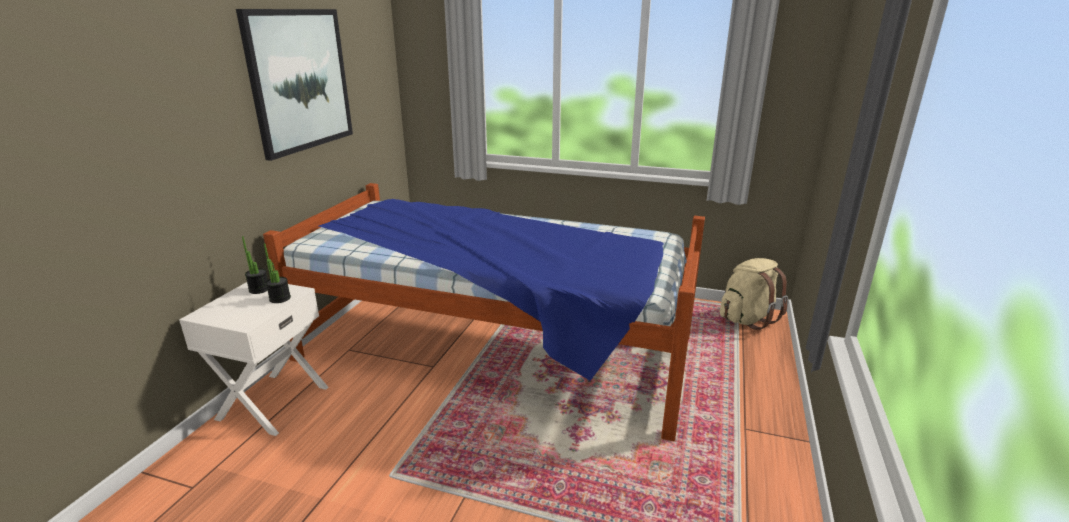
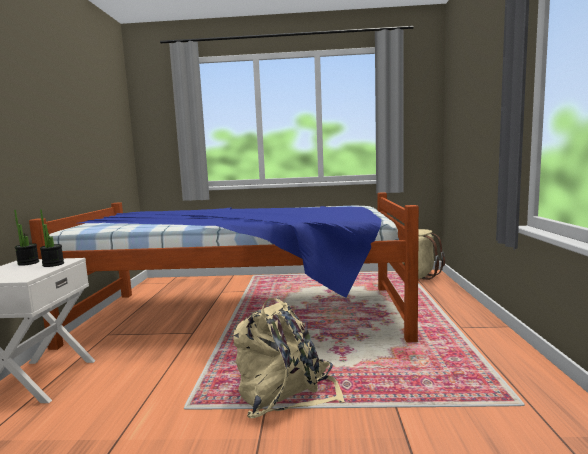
camera: 15 degrees left, 15 degrees down
(300, 80) = (62, 103): picture -> none
(492, 481) = (285, 393): none -> beige backpack

